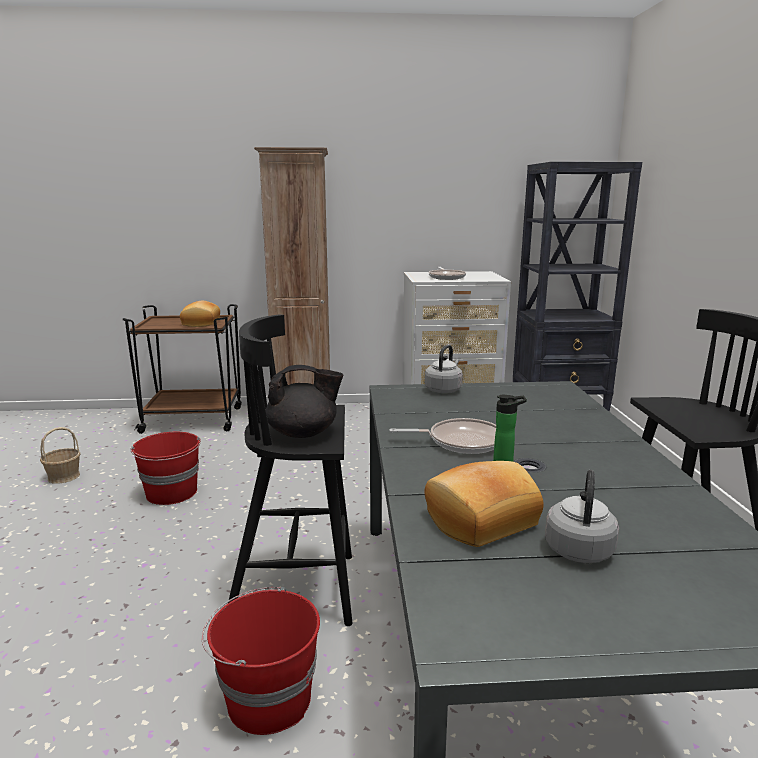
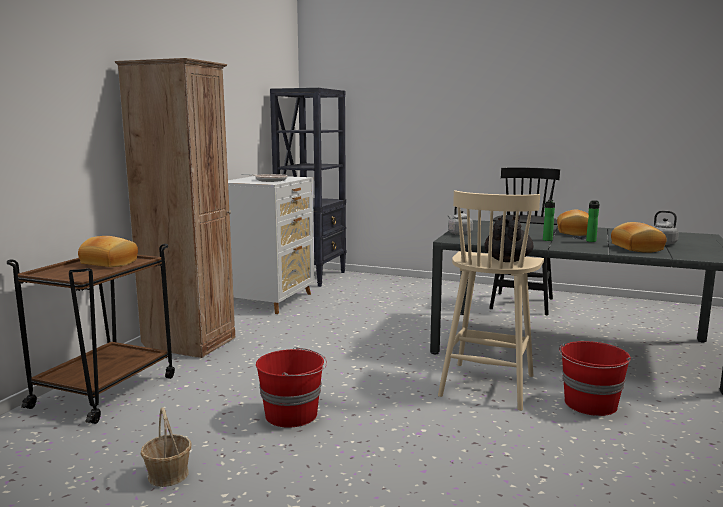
camera: 65 degrees left, 5 degrees down
(298, 589) = (487, 383): black stool -> beige stool
(461, 441) = (547, 240): frying pan -> bottle
(576, 456) = (573, 232): none -> bread

